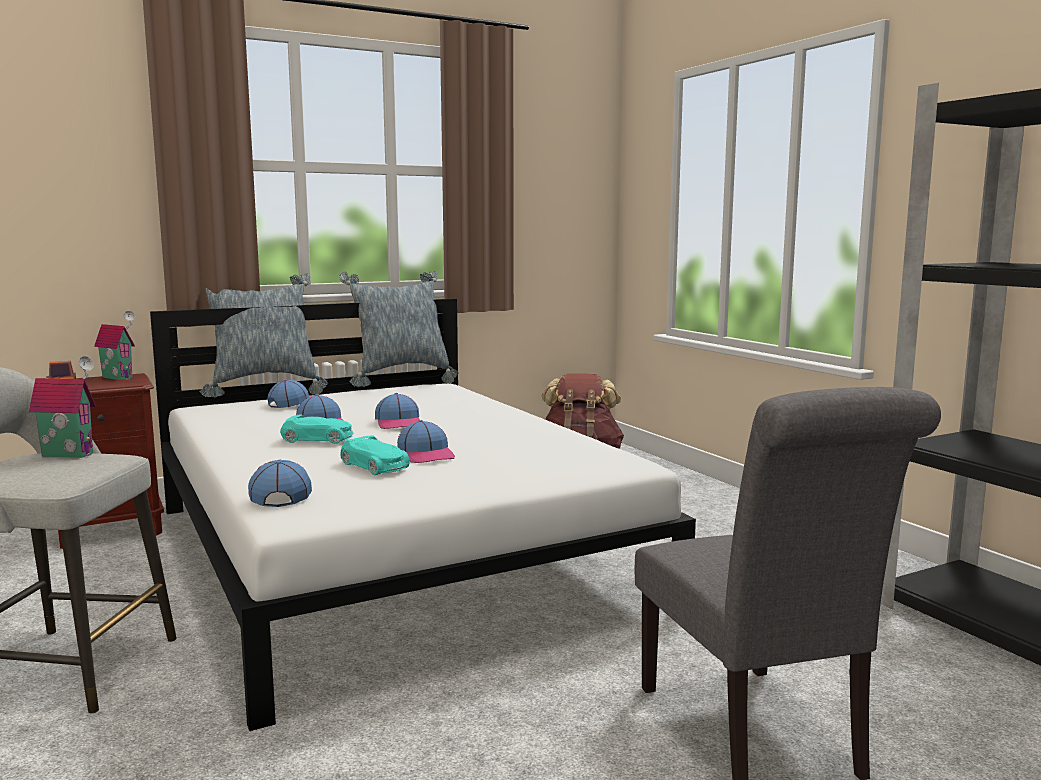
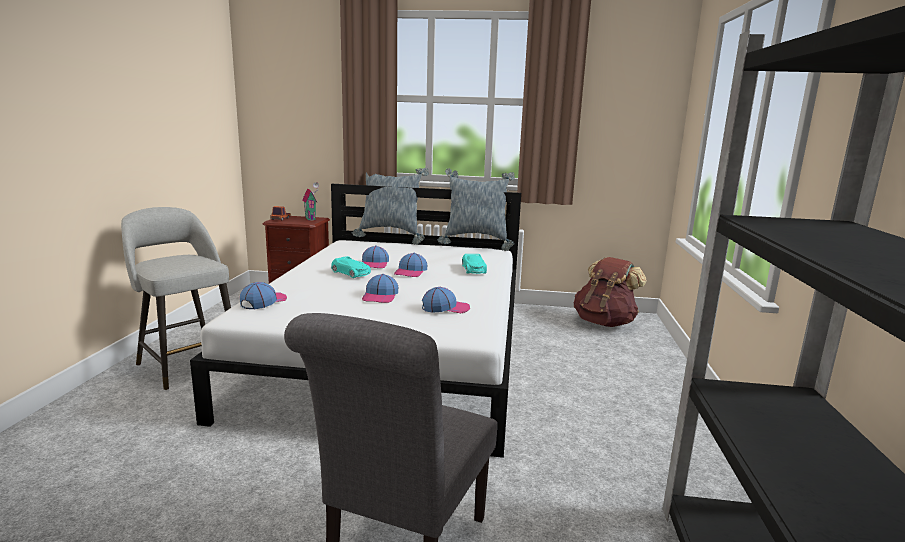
camera: 35 degrees right, 5 degrees up
(70, 453) = (196, 258): toy house -> none
(295, 403) = (392, 248): cap -> cap (445, 308)
(375, 466) = (339, 297): turquoise toy car -> turquoise toy car (473, 269)

